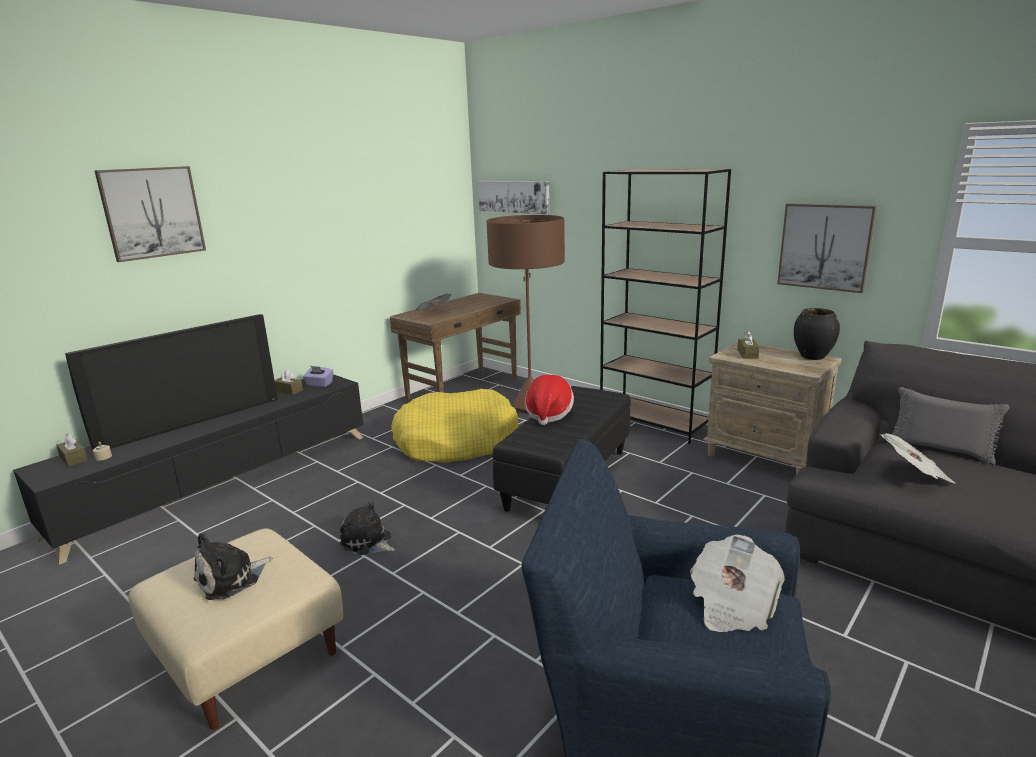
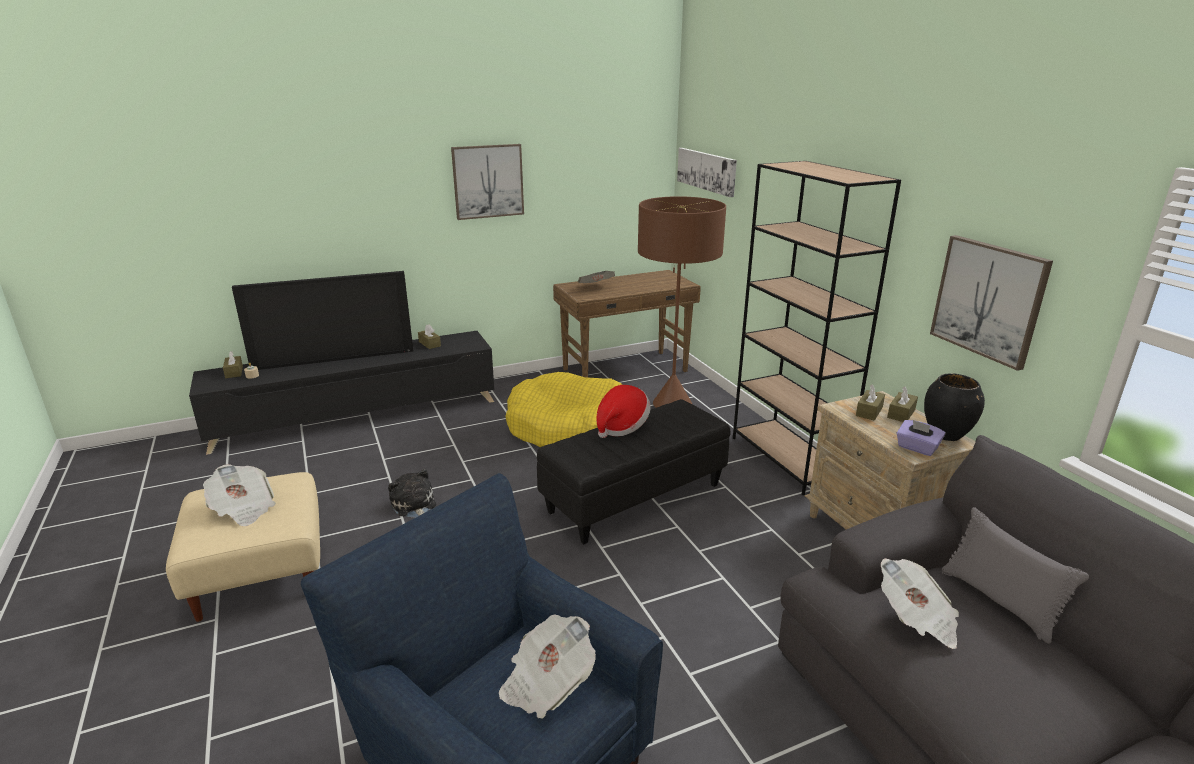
camera: 25 degrees right, 5 degrees up
(152, 212) = (318, 169): picture -> picture (488, 181)
(231, 579) = (243, 509): plush toy -> newspaper
(319, 384) = (459, 343): purple tissue box -> purple tissue box (917, 448)
(769, 351) = (901, 413): none -> brown tissue box

